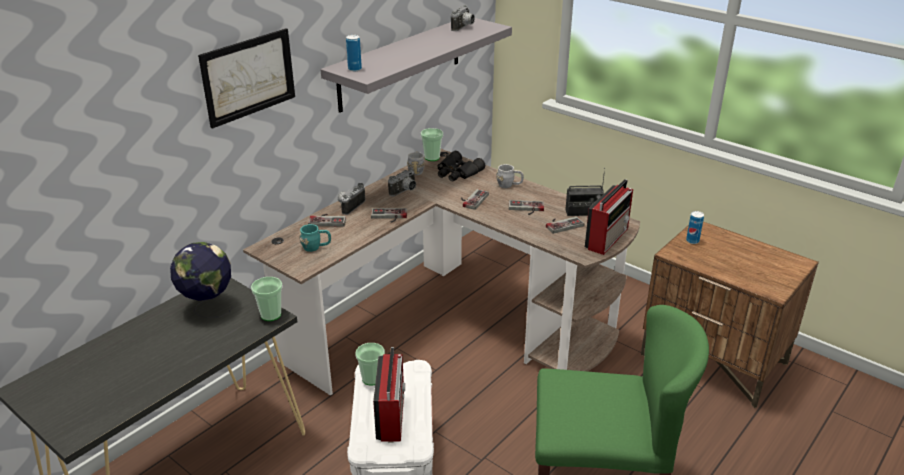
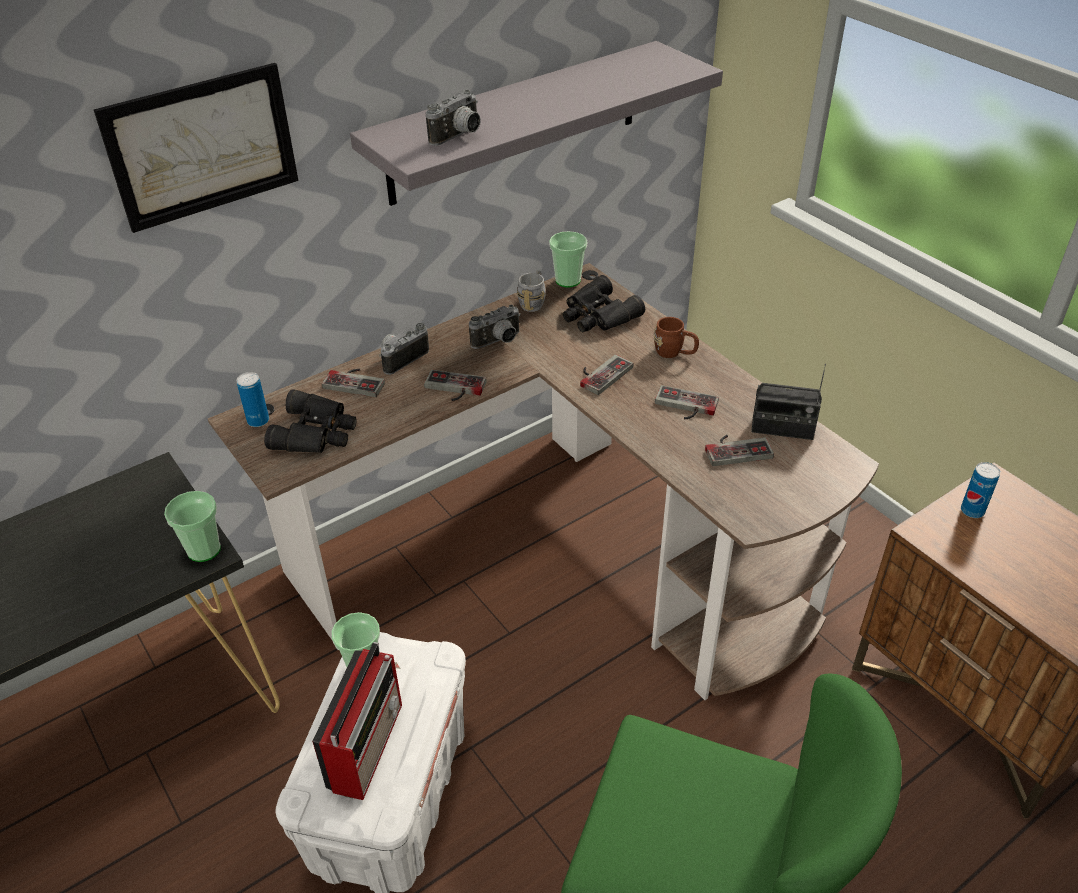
camera: 15 degrees right, 10 degrees up
(208, 307) = (120, 518): globe -> none
(316, 247) = (316, 432): turquoise mug -> black binoculars
(354, 69) = (404, 140): can -> can (258, 421)
(464, 27) = (636, 65): camera -> camera (459, 136)
(509, 185) = (674, 353): grey mug -> brown mug
(607, 238) = (807, 491): radio -> none

